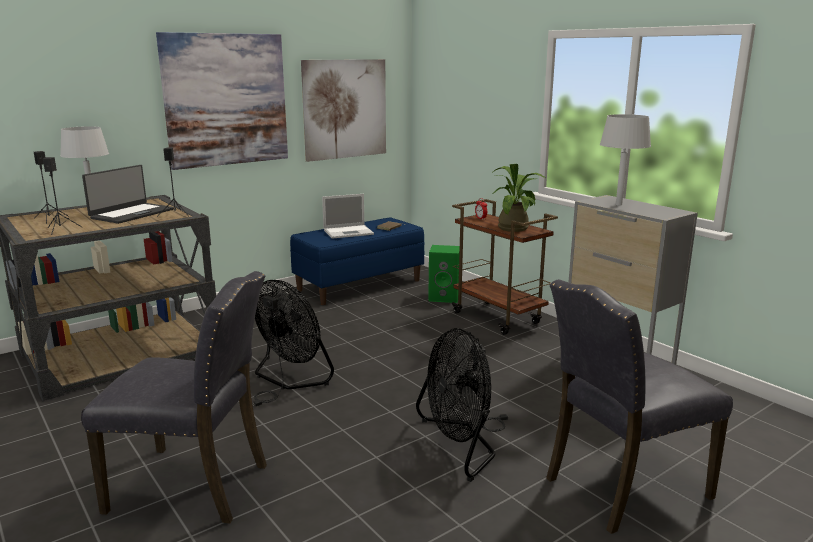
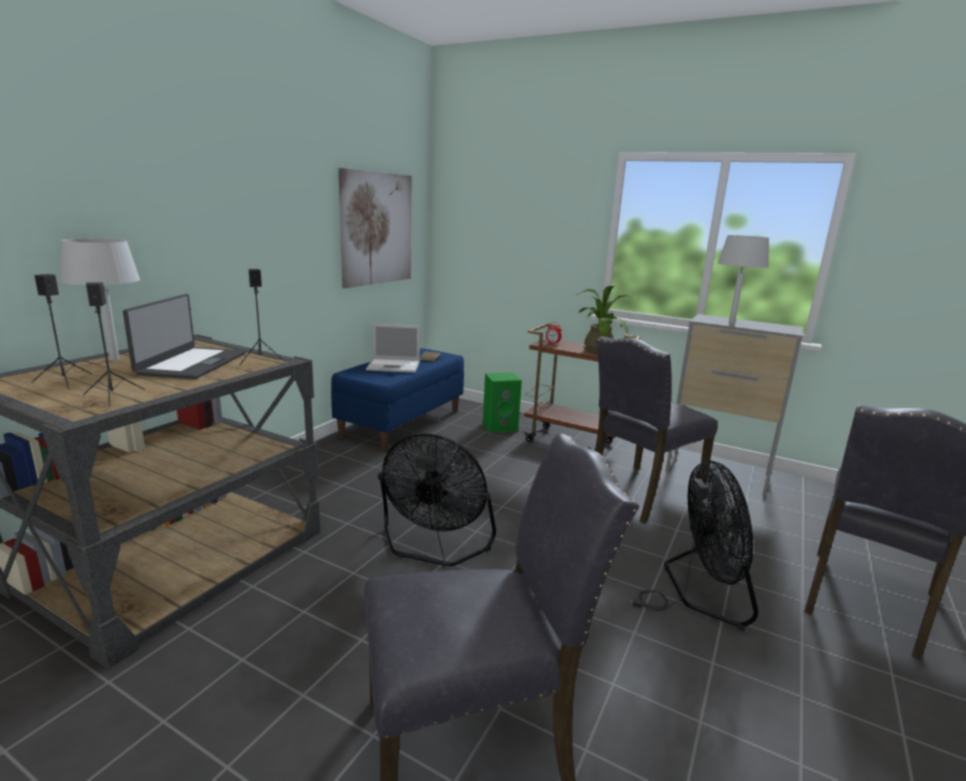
camera: 25 degrees left, 0 degrees up
(226, 100) = (264, 211): picture -> none
(349, 232) = (394, 366): laptop -> laptop turned 45 degrees clockwise
(464, 442) = (693, 588): black fan -> black fan turned 135 degrees counterclockwise
(510, 368) = (640, 494): none -> grey chair

